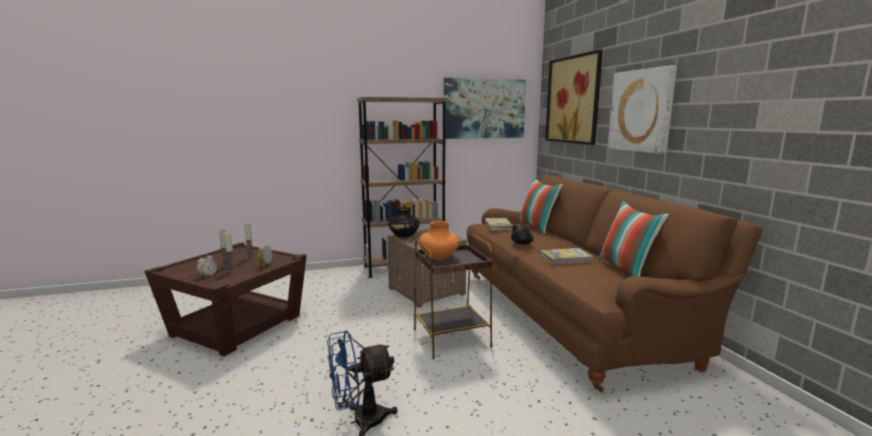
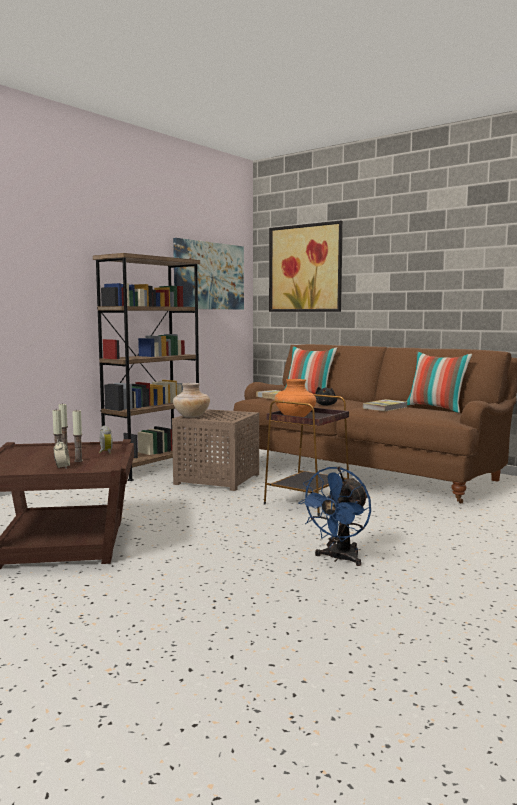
camera: 35 degrees left, 5 degrees down
(404, 236) = (191, 416): black vase -> beige vase
(641, 111) = (394, 277): picture -> none

